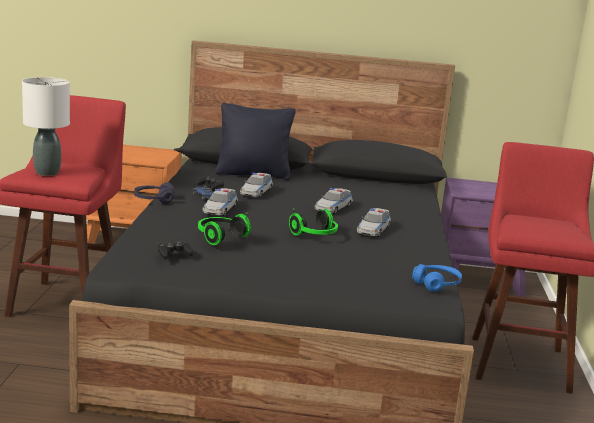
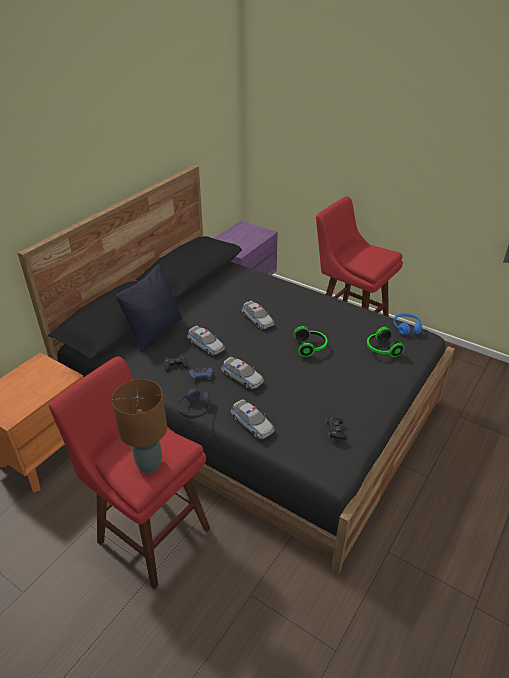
camera: 60 degrees left, 20 degrees up
(46, 172) = (149, 464): white table lamp -> brown table lamp
(219, 237) = (311, 396): headphones -> headphones (381, 349)
(373, 229) = (308, 317): toy car -> toy car (252, 423)

